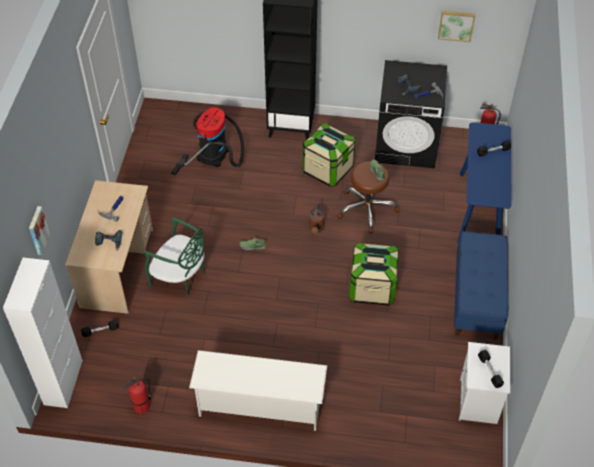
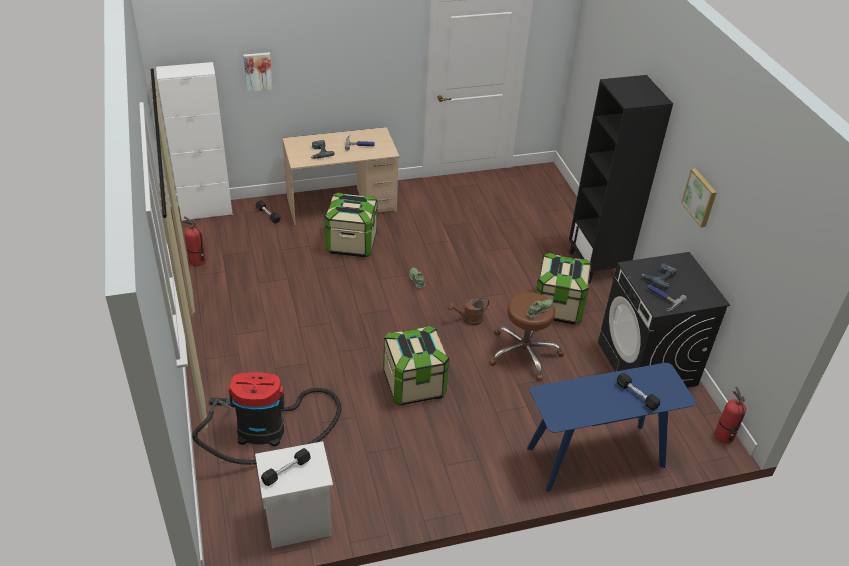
camera: 65 degrees right, 10 degrees down
(180, 277) = (351, 243): green chair -> storage box
(214, 151) = (521, 222): vacuum cleaner -> vacuum cleaner (267, 430)
(260, 405) = (226, 336): white shoe rack -> none
(456, 25) = (754, 254): picture -> picture (700, 197)
(477, 299) = (450, 487): blue bench -> none

